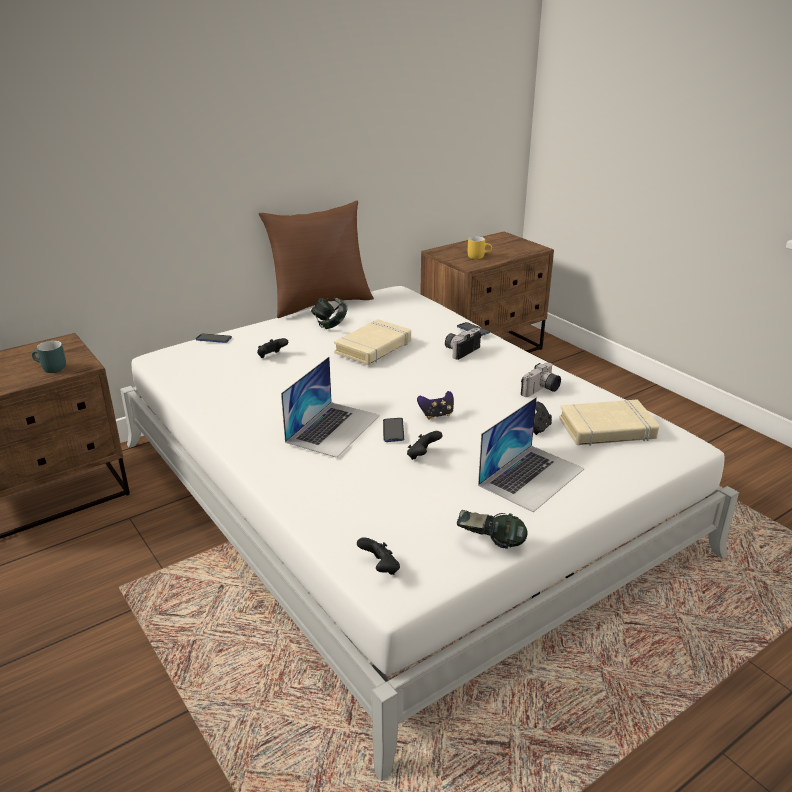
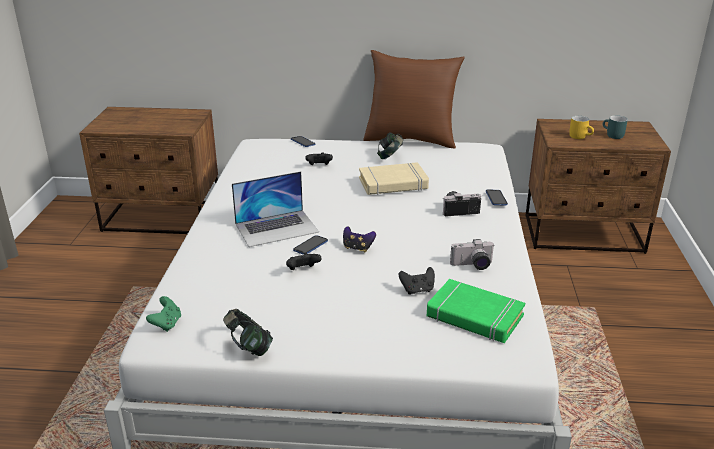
camera: 40 degrees right, 0 degrees up
(50, 369) = (165, 127): turquoise mug -> turquoise mug (612, 135)
(380, 568) = (166, 324): black game controller -> green game controller
(531, 476) = (353, 320): laptop -> none
(607, 429) = (474, 317): beige book -> green book

